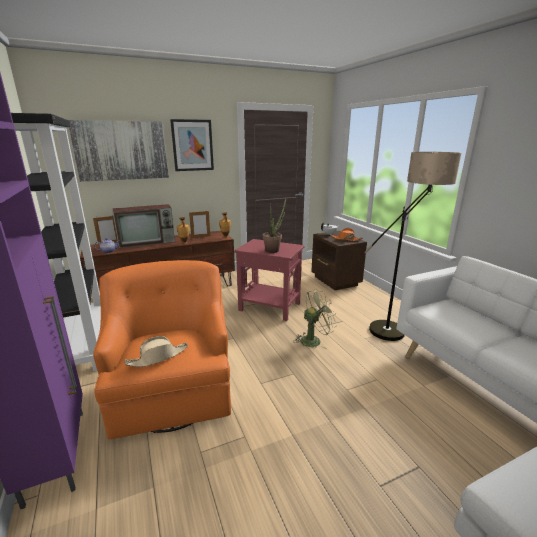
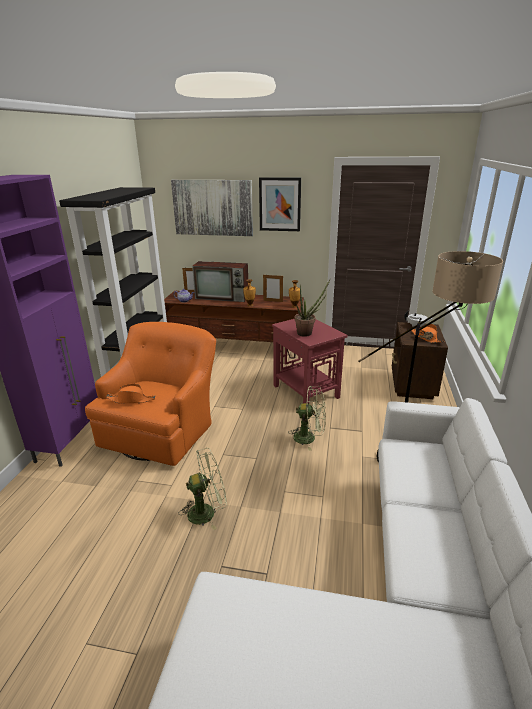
camera: 35 degrees right, 5 degrees up
(158, 357) = (131, 399): beige hat -> orange hat
(308, 442) = (207, 512): none -> green fan

